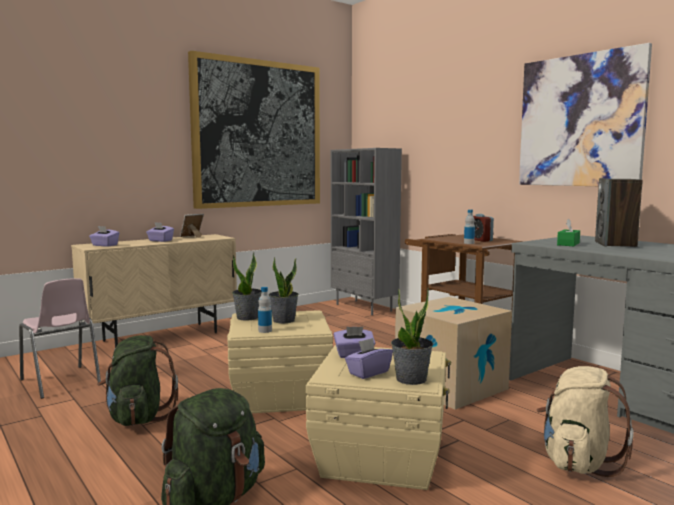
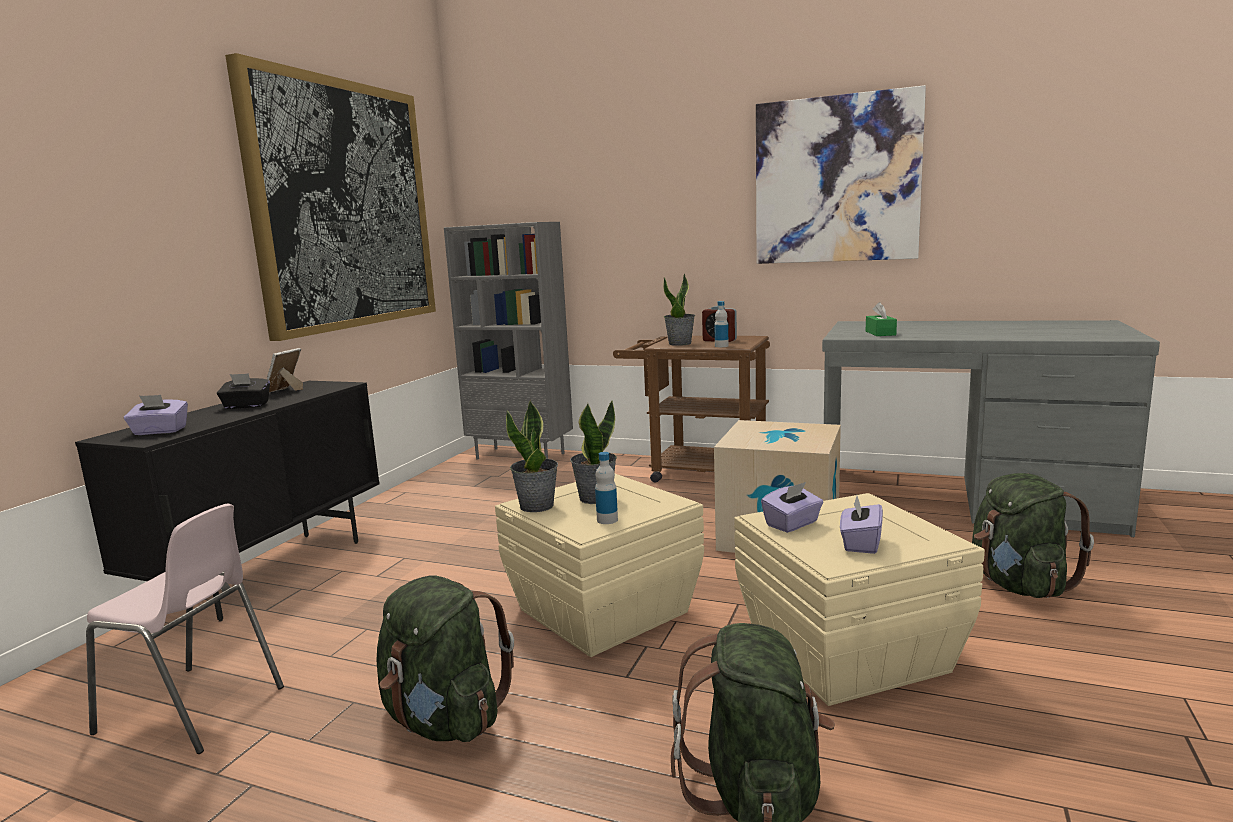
camera: 30 degrees left, 5 degrees up
(160, 240) = (246, 406): purple tissue box -> black tissue box
(161, 337) = (269, 573): beige cabinet -> black cabinet
(411, 379) = (920, 538): potted plant -> potted plant (680, 343)
(578, 462) = (1019, 585): beige backpack -> green backpack
(615, 244) = (920, 327): speaker -> none

